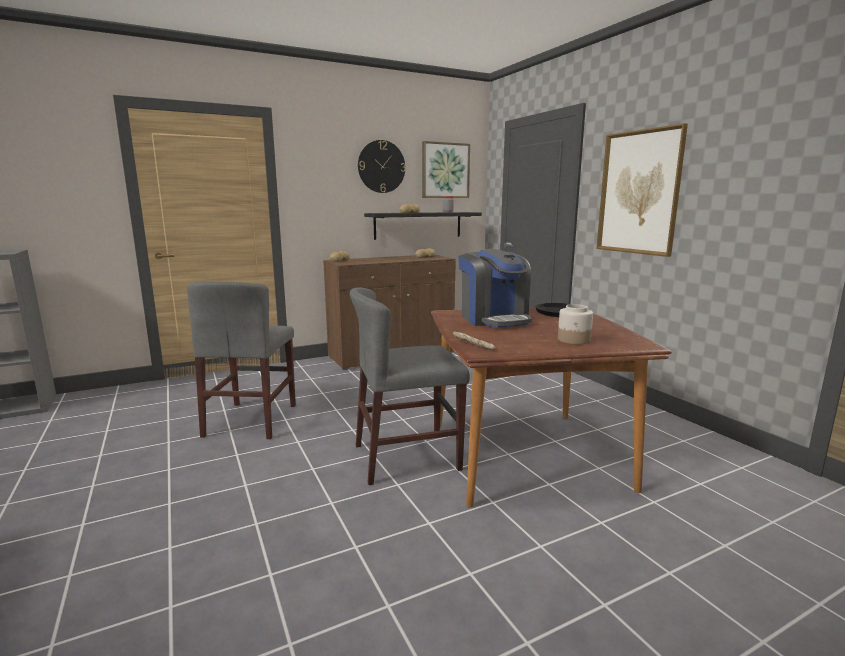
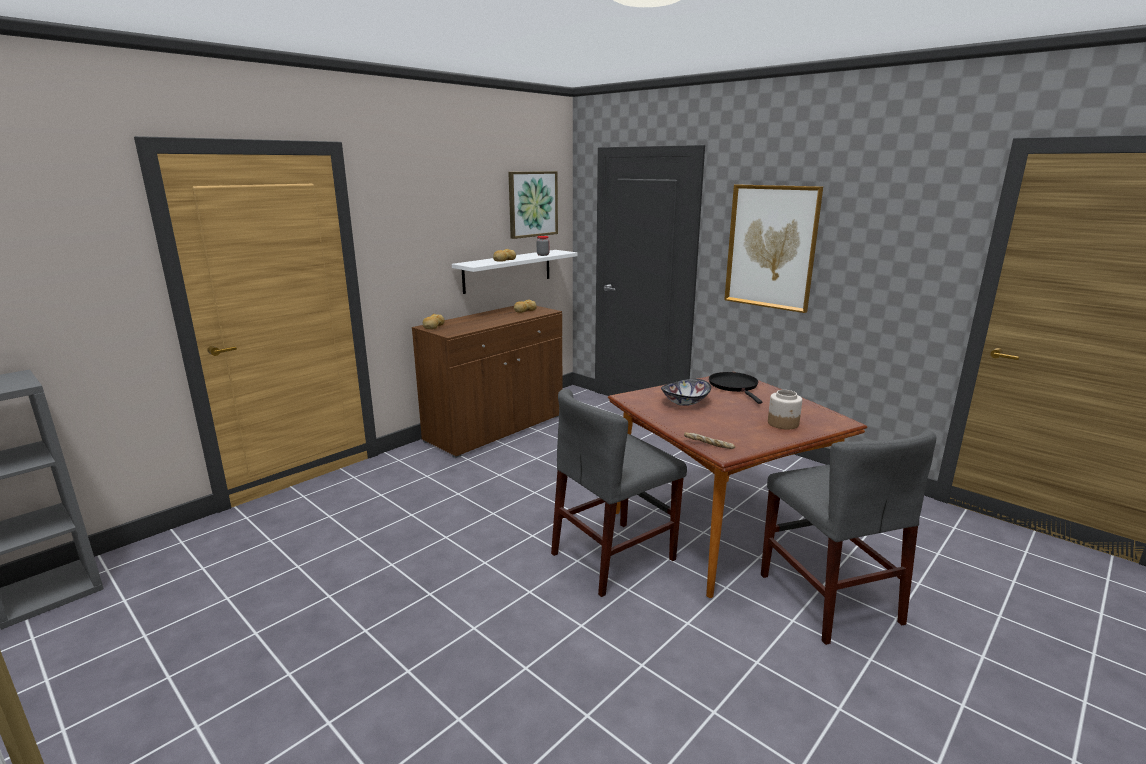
camera: 20 degrees left, 5 degrees up
(251, 420) = (406, 545): grey chair -> grey chair (828, 598)
(381, 166) = (467, 206): wall clock -> none
(418, 225) = (508, 271): black shelf -> white shelf
(494, 319) = (684, 402): coffee machine -> bowl

